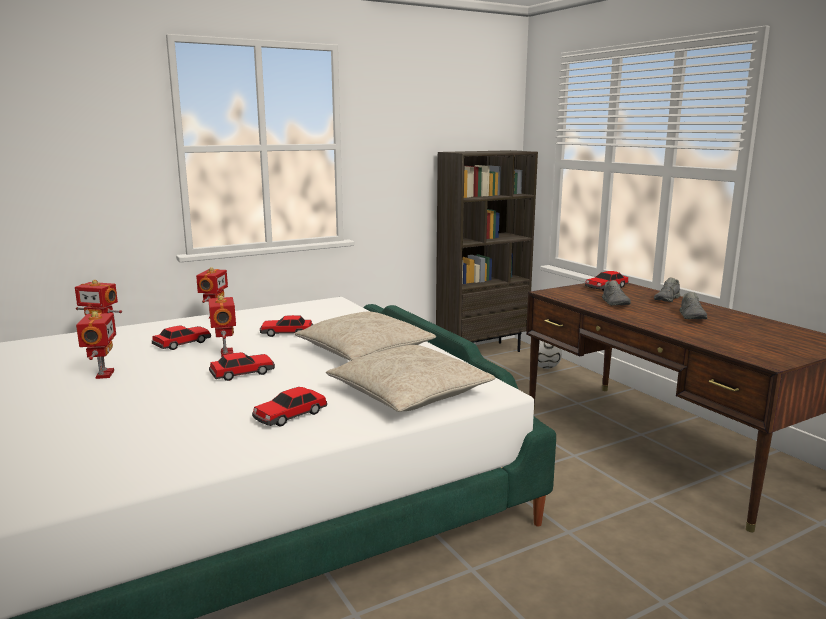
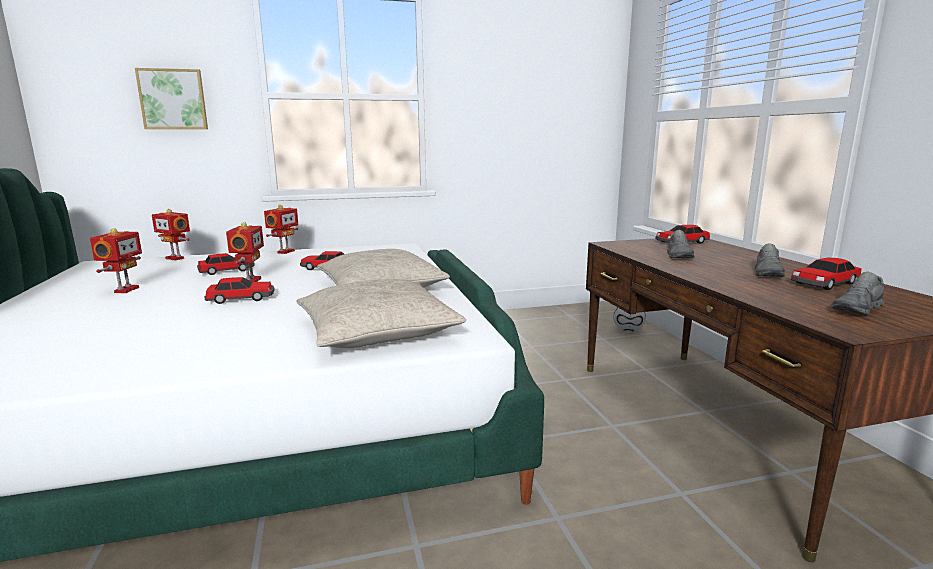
camera: 15 degrees right, 0 degrees up
(81, 156) = (173, 99): none -> picture
(289, 415) = (229, 341): toy car -> toy car (824, 283)
(482, 352) = (569, 311): brown bookcase -> none
(667, 300) = (748, 256): grey shoe -> grey shoe (857, 310)

